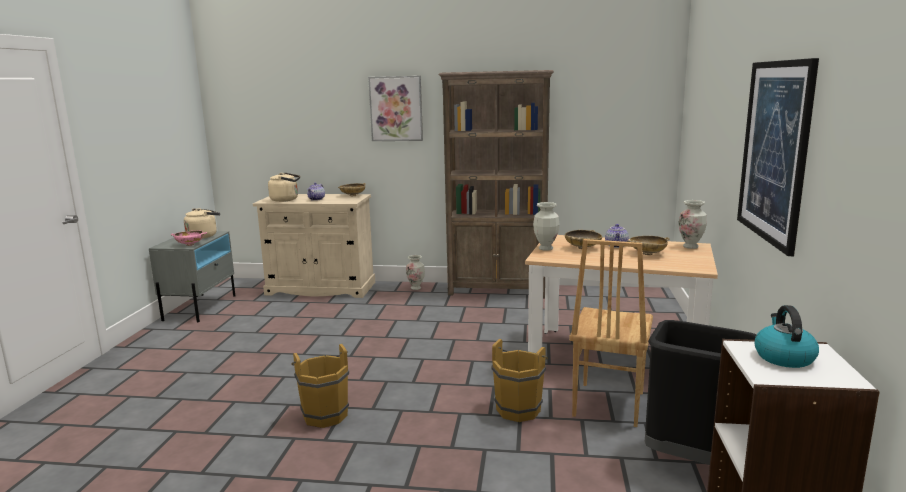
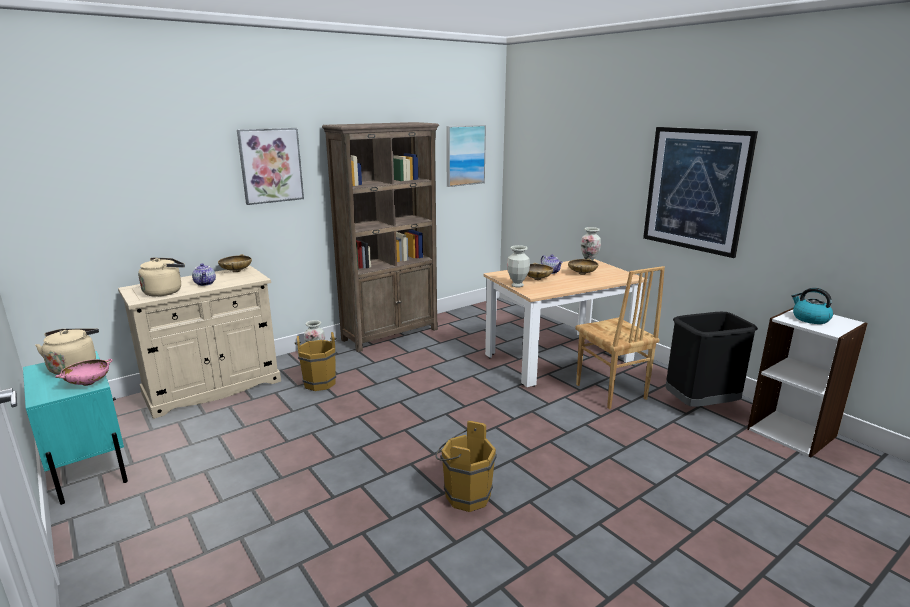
camera: 45 degrees left, 5 degrees up
(200, 307) = (89, 465): grey nightstand -> turquoise nightstand
(520, 408) = (575, 419): brown bucket -> brown bucket (319, 382)
(619, 108) = (465, 155): none -> picture

